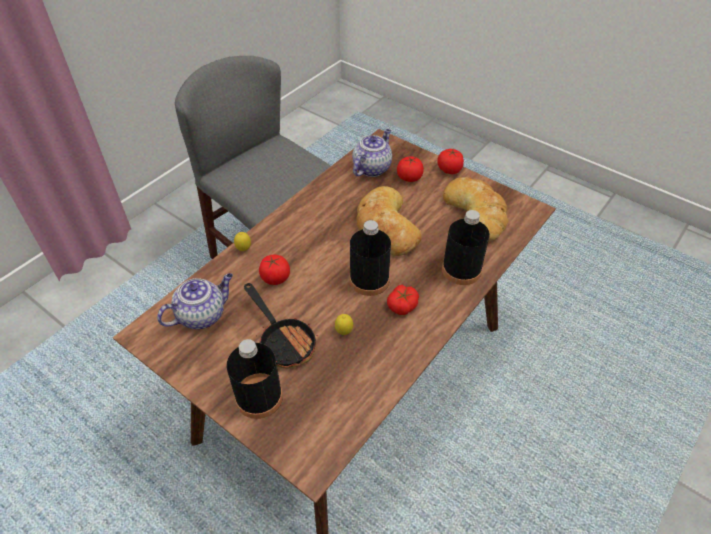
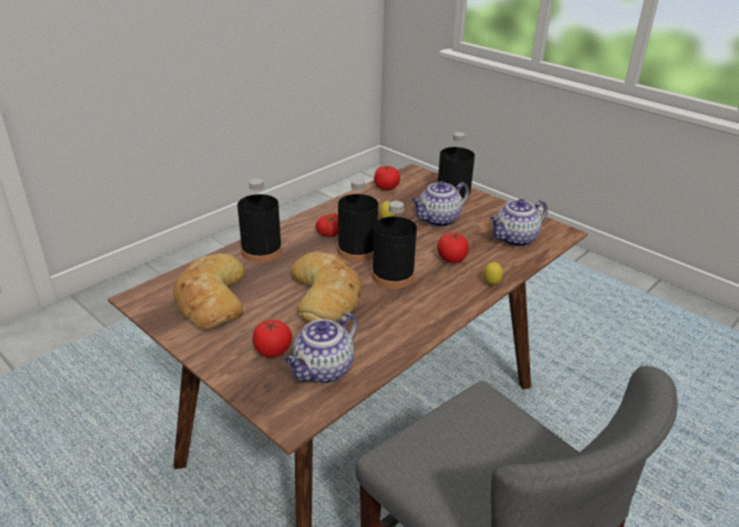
camera: 175 degrees left, 15 degrees down
(283, 341) = (438, 220): frying pan -> teapot
(332, 251) = (393, 276): none -> black bottle
(449, 170) = (208, 357): tomato -> tomato (386, 187)

